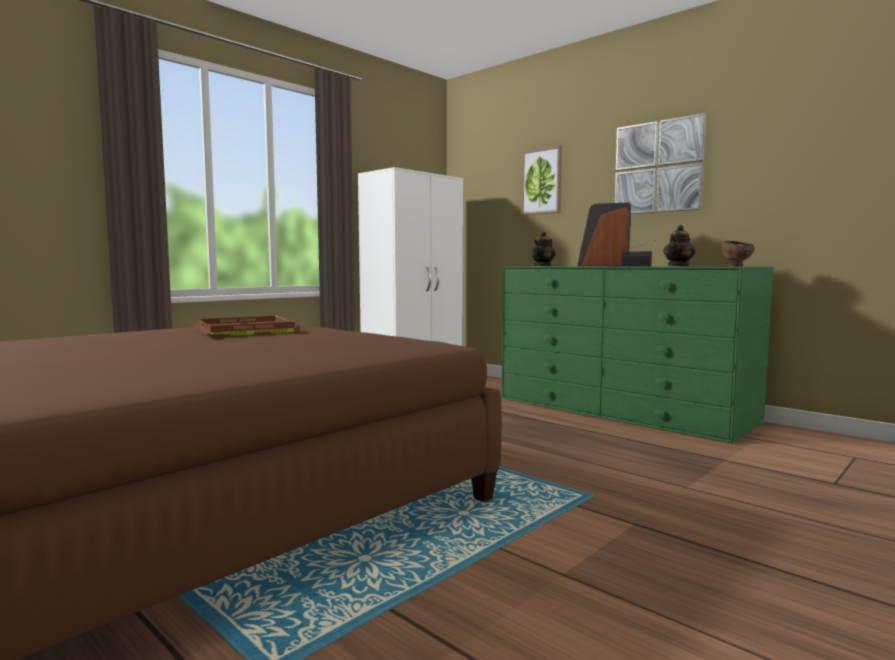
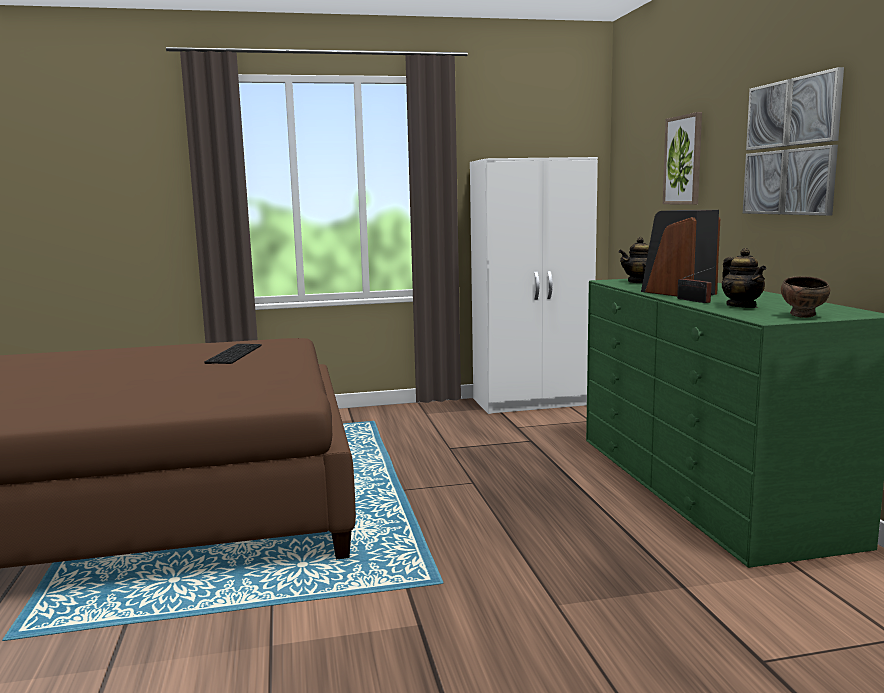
camera: 35 degrees right, 5 degrees up
(243, 330) = (233, 354): brown tray -> keyboard
(679, 266) = (741, 306): teapot -> teapot turned 90 degrees counterclockwise

